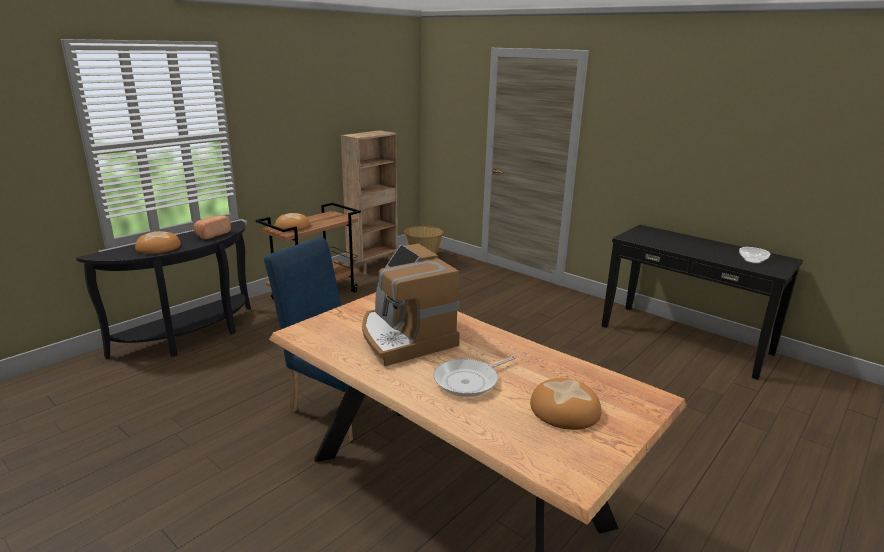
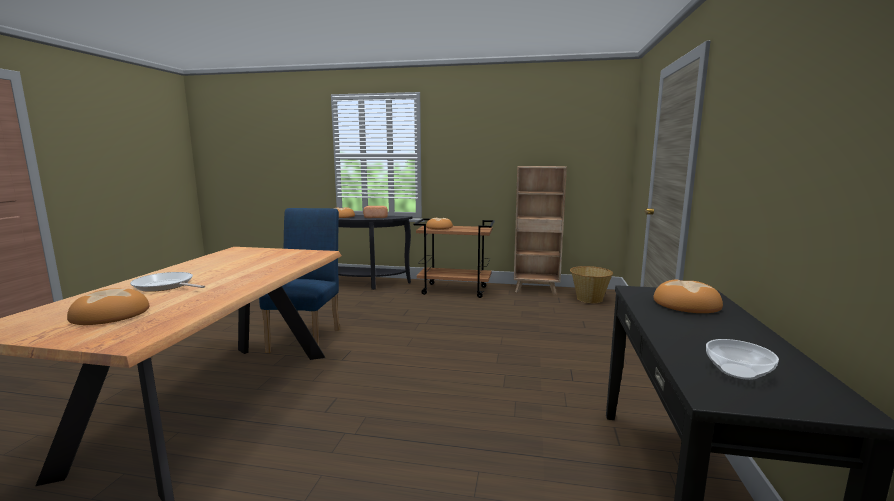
camera: 60 degrees right, 10 degrees down
(404, 337) = (240, 265): coffee machine -> none
(660, 237) = (686, 304): none -> bread

